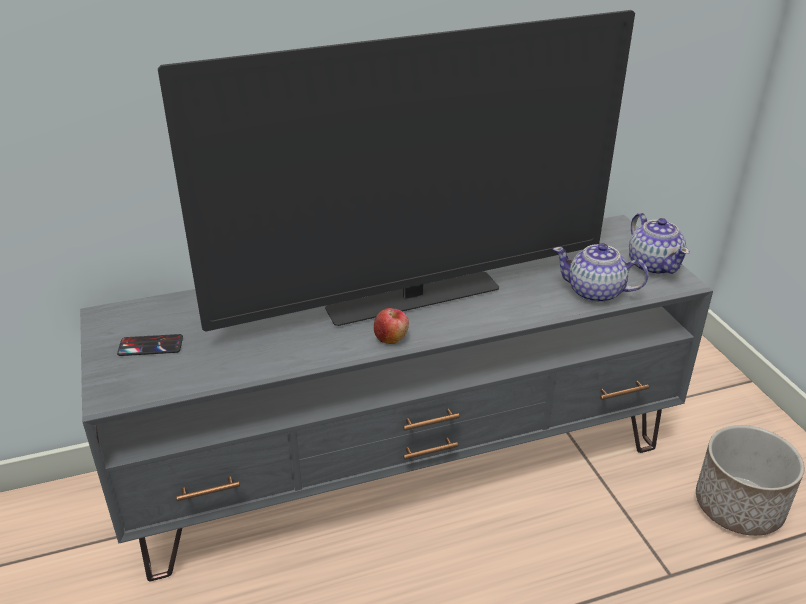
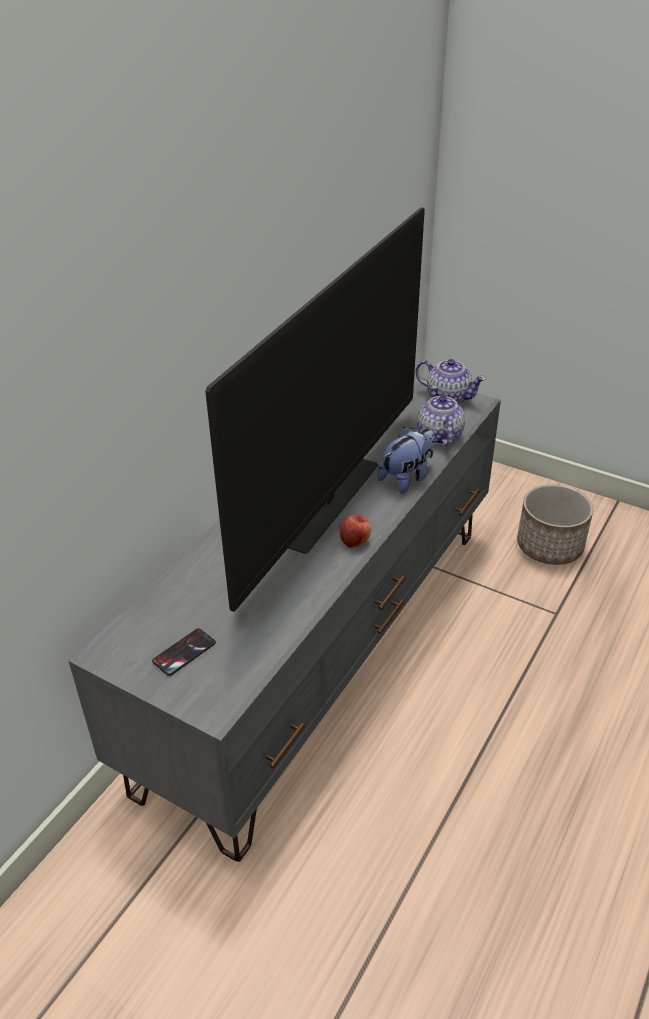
camera: 40 degrees left, 5 degrees up
(512, 312) = (407, 478): none -> plush toy
(596, 293) = (438, 436): teapot -> teapot turned 105 degrees clockwise

